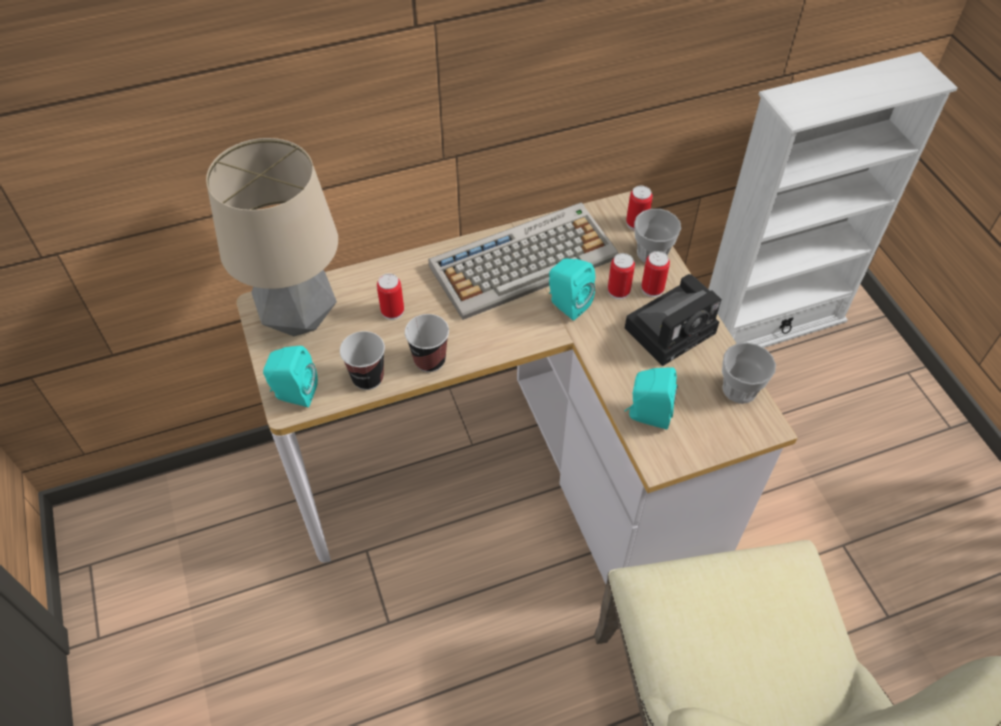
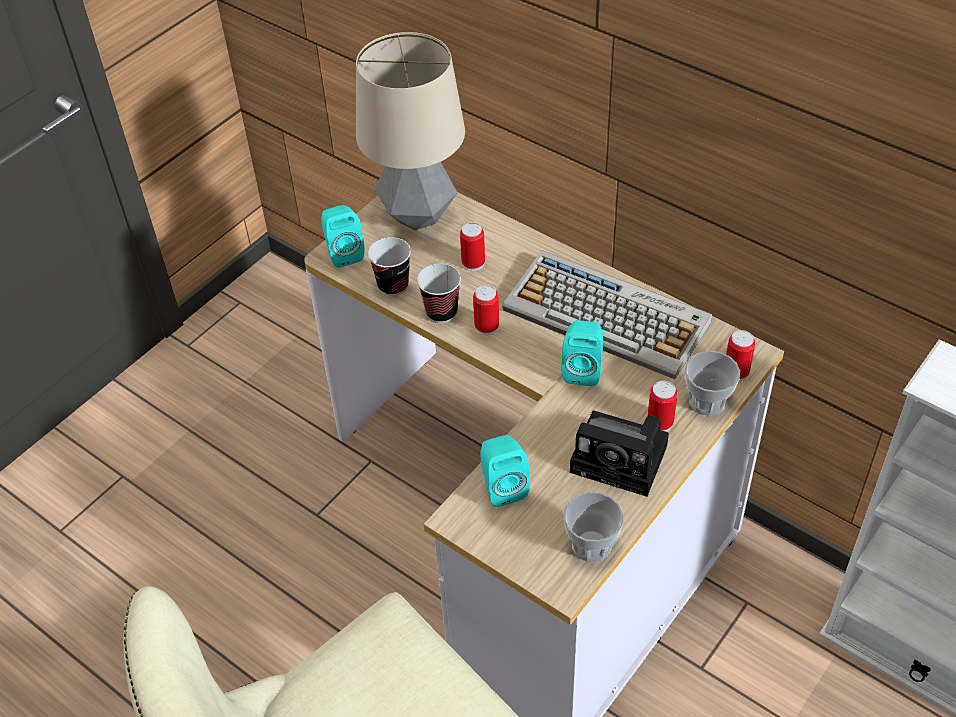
camera: 60 degrees right, 5 degrees down
(618, 291) = (633, 398): can -> can (487, 326)

